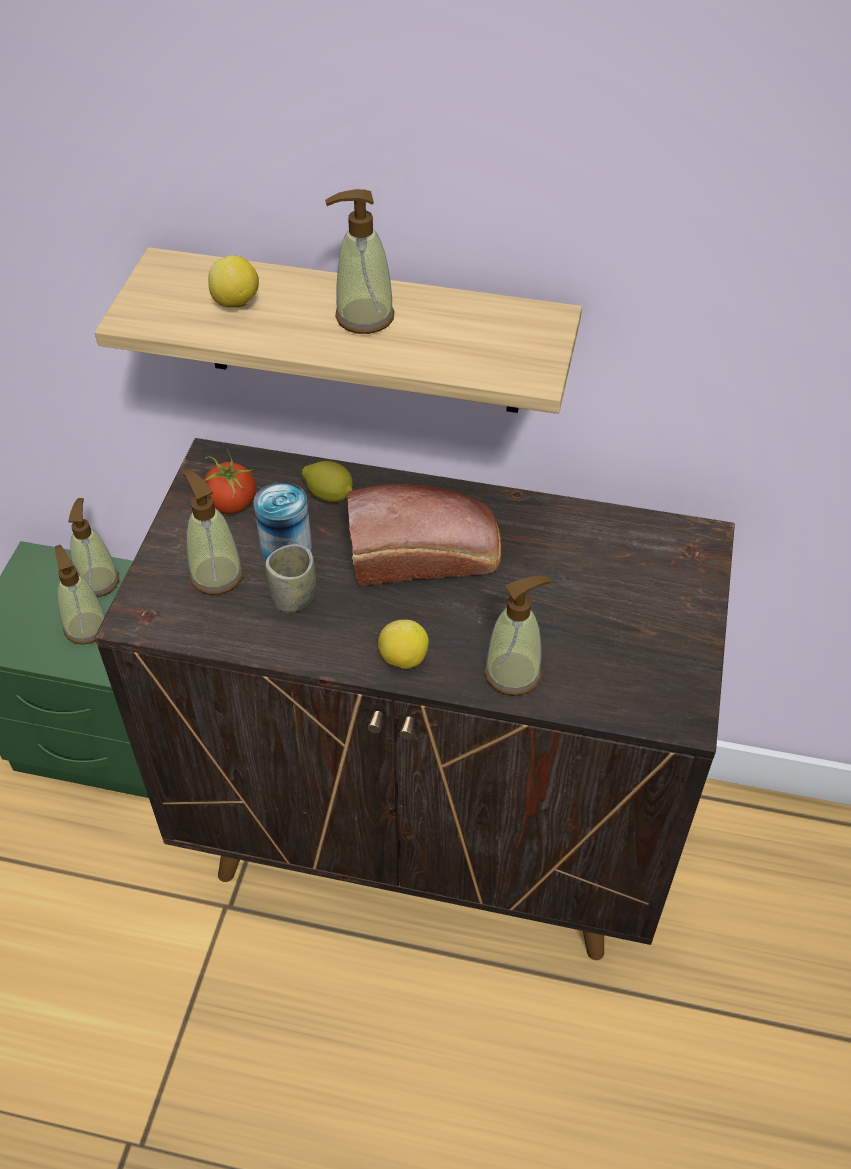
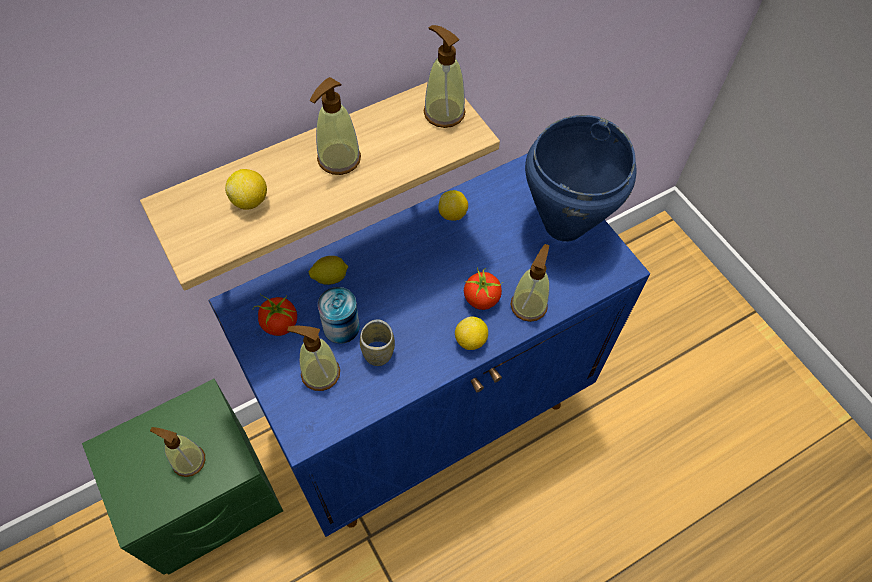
camera: 45 degrees left, 10 degrees up
(98, 581) = (164, 428): soap dispenser -> soap dispenser (444, 112)
(427, 556) = (420, 274): bread -> none
(430, 833) = (431, 412): brown cabinet -> blue cabinet
(465, 628) = (481, 299): none -> tomato
(534, 522) = (452, 214): none -> lemon
(658, 620) = (563, 225): none -> blue cooking pot

